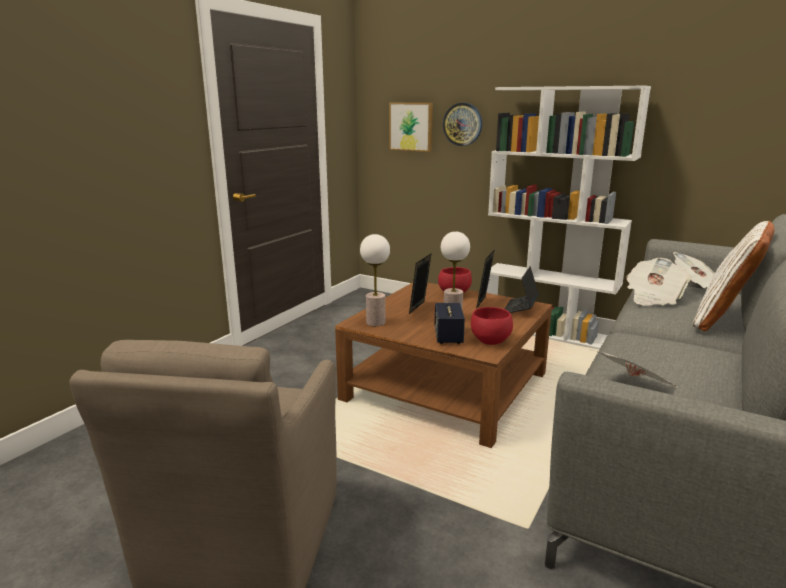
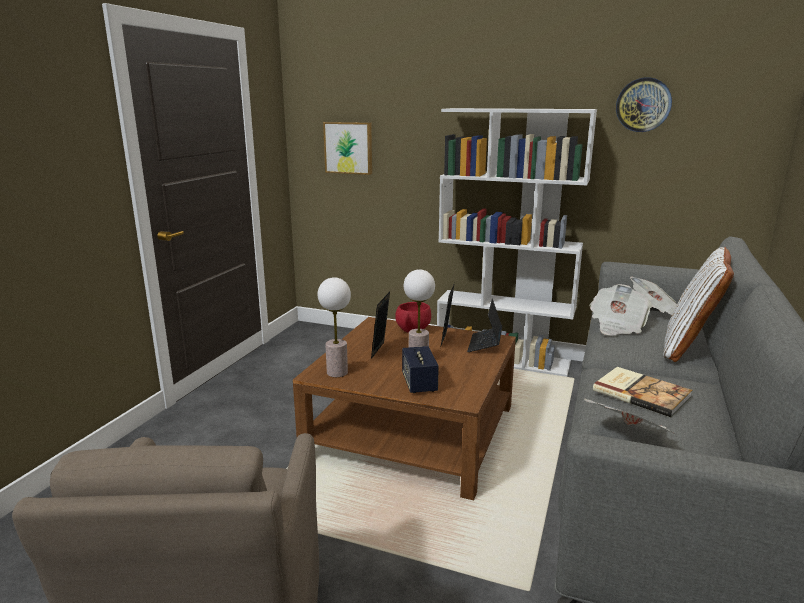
camera: 10 degrees left, 0 degrees up
(462, 124) = (404, 145): wall clock -> wall clock (643, 105)
(489, 341) = (464, 386): red bowl -> none
(658, 354) = (641, 393): none -> book

